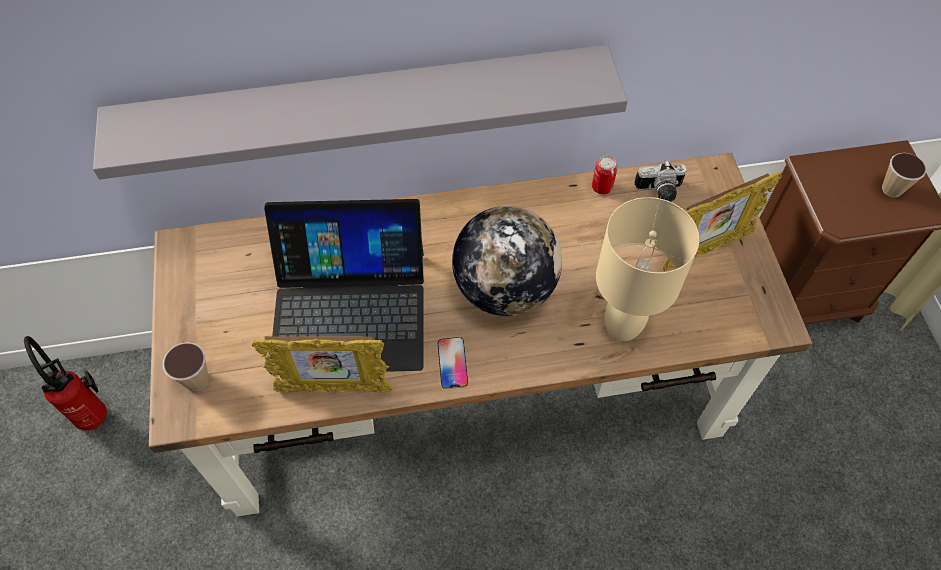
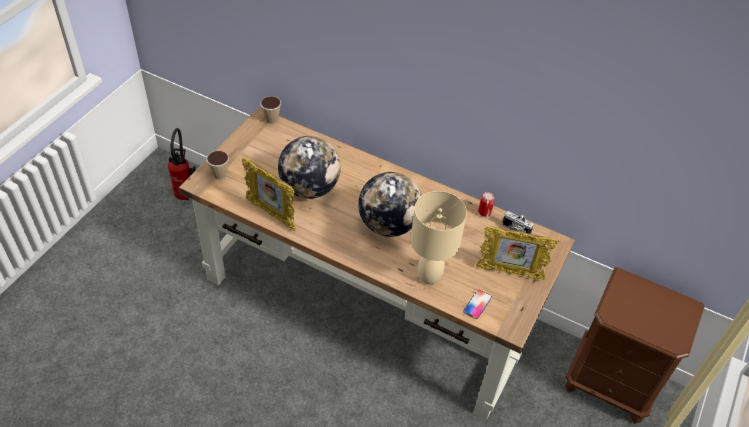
camera: 35 degrees right, 10 degrees down
(349, 308) = (309, 188): laptop -> globe
(364, 107) = (374, 93): grey shelf -> none
(452, 363) = (333, 238): phone -> phone (477, 304)
(891, 189) = (663, 319): cup -> cup (271, 119)

